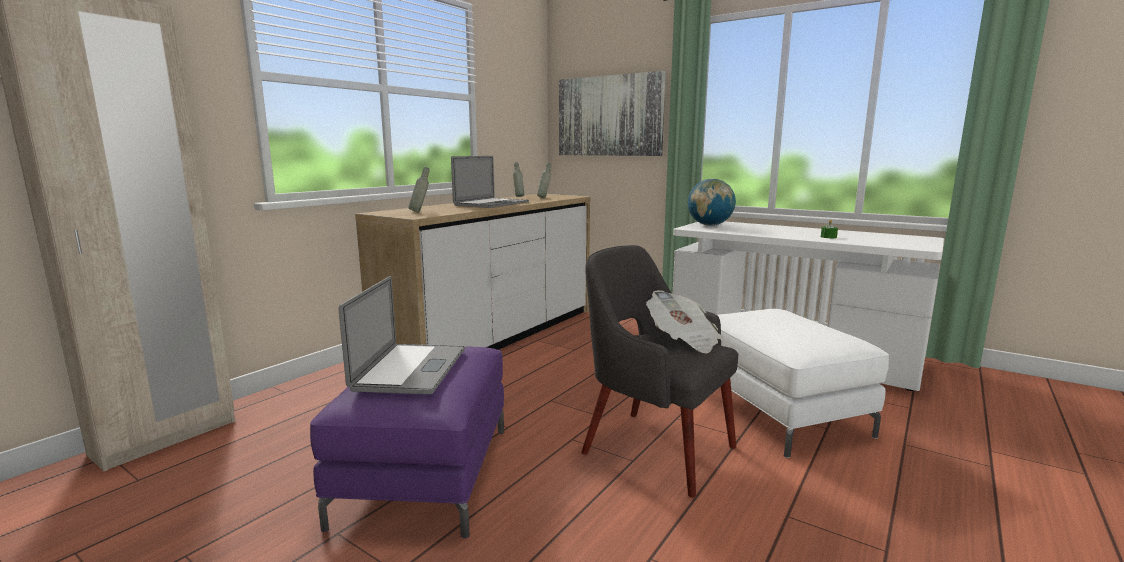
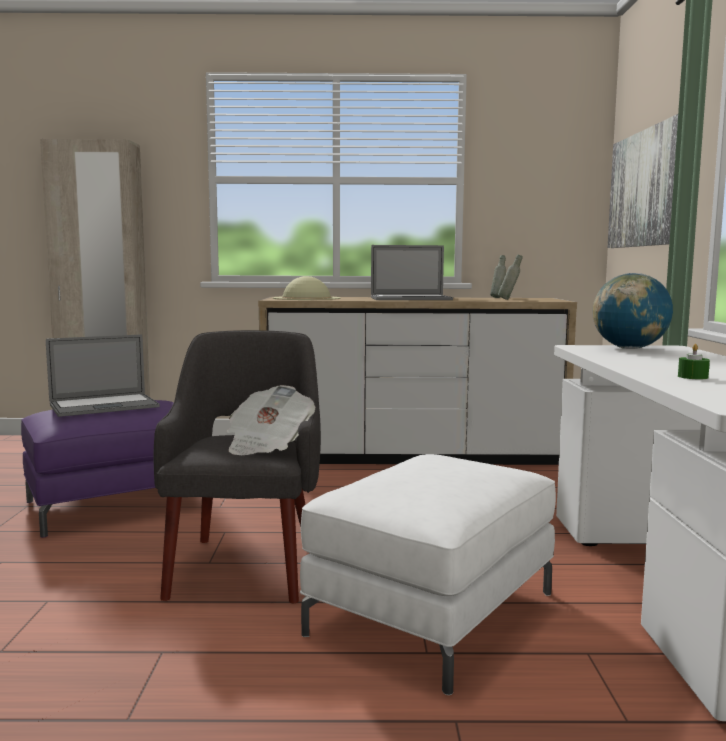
camera: 55 degrees right, 5 degrees down
(420, 212) = (306, 298): grey bottle -> beige hat

